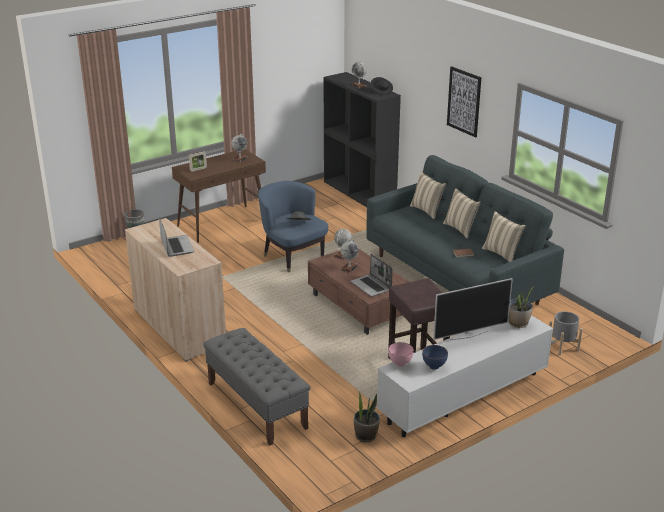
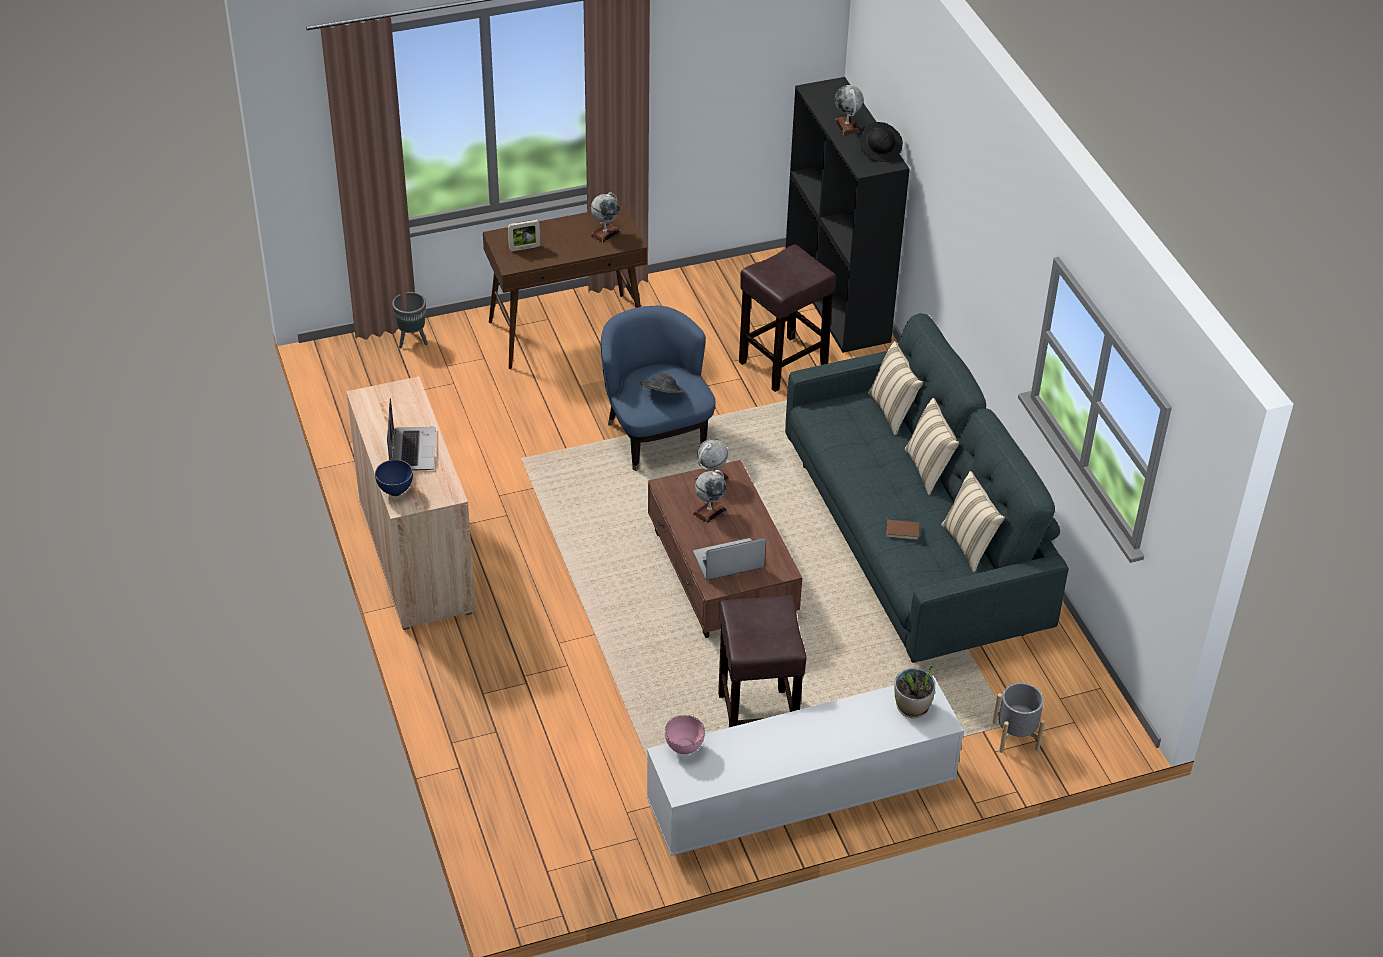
camera: 15 degrees right, 15 degrees up
(256, 405) = (478, 741): grey bench -> none
(345, 220) = (782, 364): none -> brown stool
(366, 436) = (617, 838): potted plant -> none
(371, 286) = (727, 562): laptop -> laptop turned 90 degrees clockwise
(434, 367) = (733, 767): blue bowl -> blue bowl (395, 492)
(464, 101) = (988, 236): picture -> none
(468, 335) = (819, 714): television -> none

